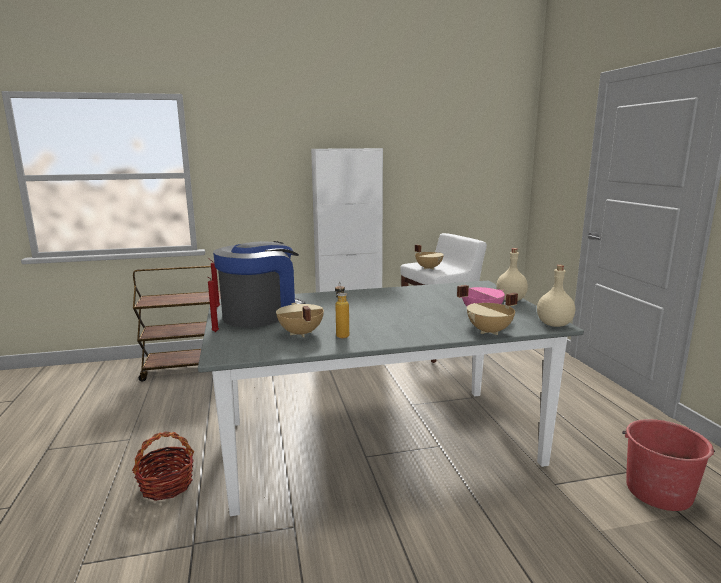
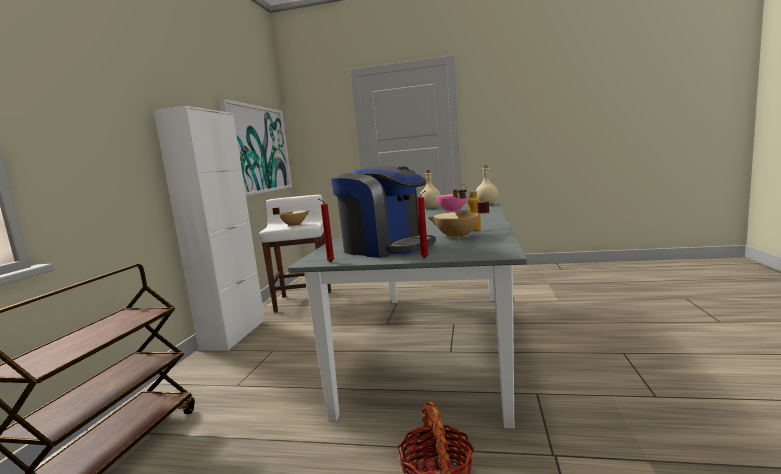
camera: 65 degrees left, 5 degrees down
(261, 315) = (385, 248): coffee machine -> coffee machine turned 150 degrees clockwise
(460, 177) = (258, 149): none -> picture
(490, 331) = (491, 210): beige cooking pot -> none
(658, 491) = (528, 283): red bucket -> none

